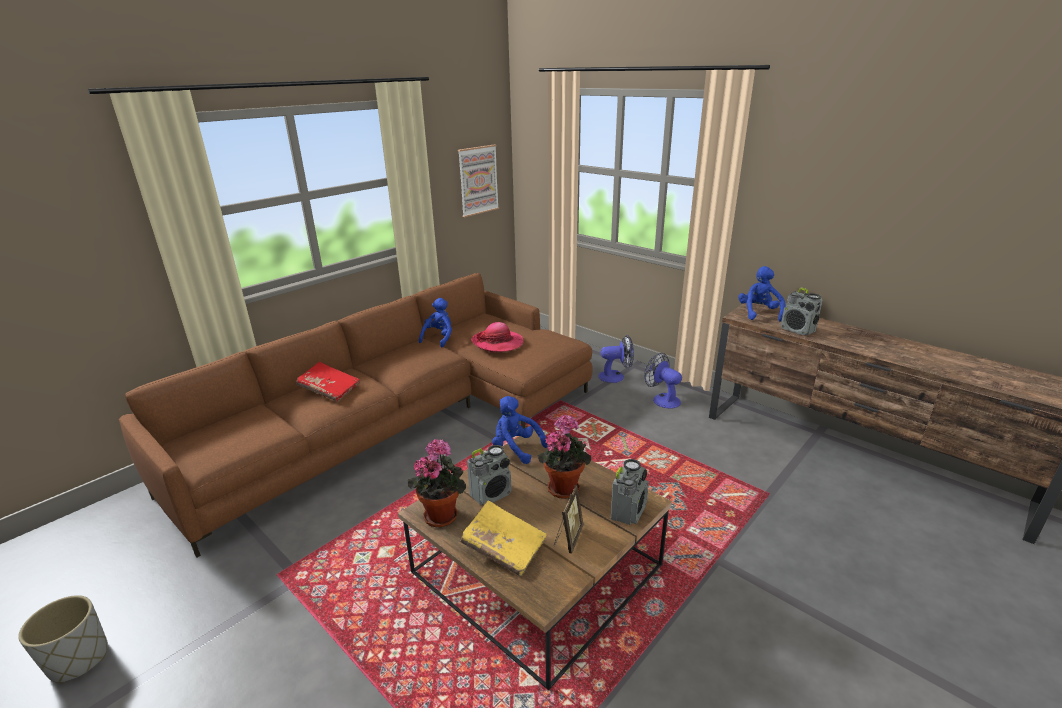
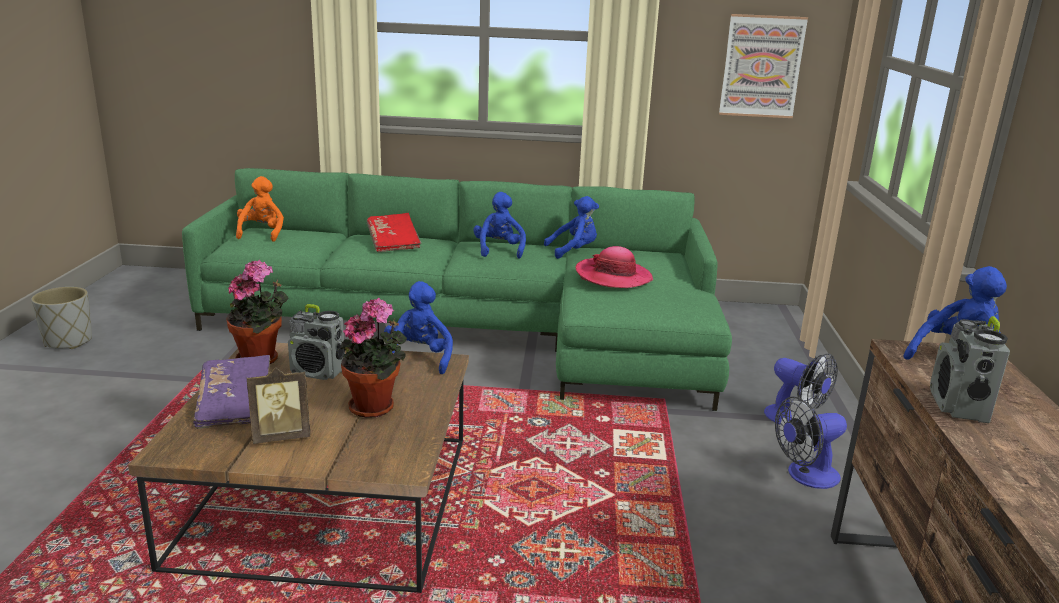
camera: 50 degrees right, 5 degrees down
(205, 439) = (262, 233): none -> orange plush toy
(404, 359) = (499, 250): none -> blue plush toy
(404, 421) = (480, 330): brown sofa -> green sofa
(504, 547) = (236, 406): yellow book -> purple book
(629, 511) = (370, 461): radio -> none
(662, 399) = (805, 476): fan -> fan turned 120 degrees counterclockwise

